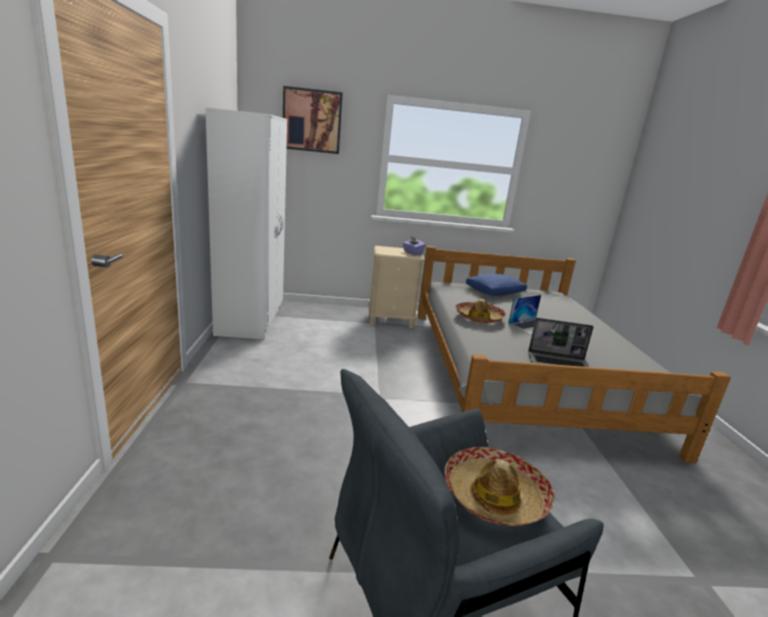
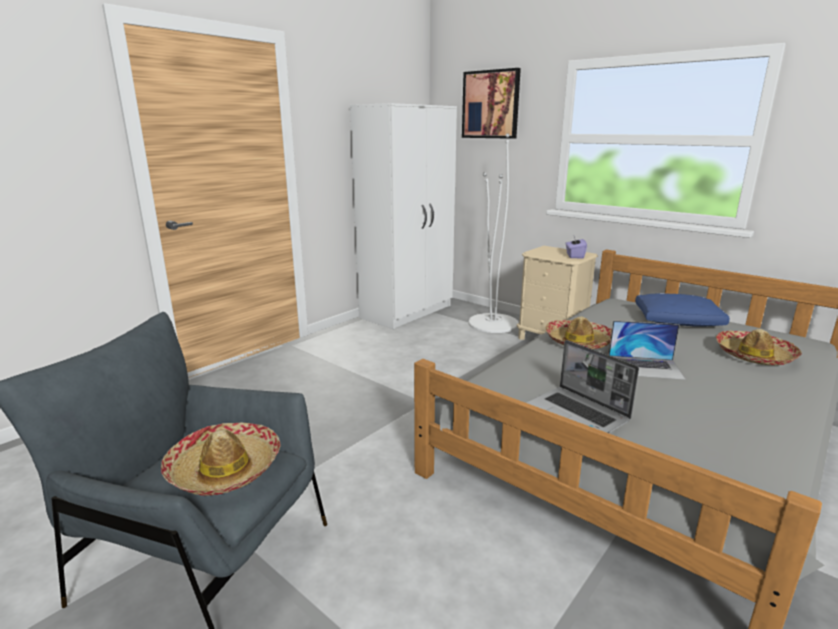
camera: 45 degrees right, 0 degrees up
(336, 316) = (493, 323): none -> white floor lamp
(555, 306) = (754, 355): none -> hat

